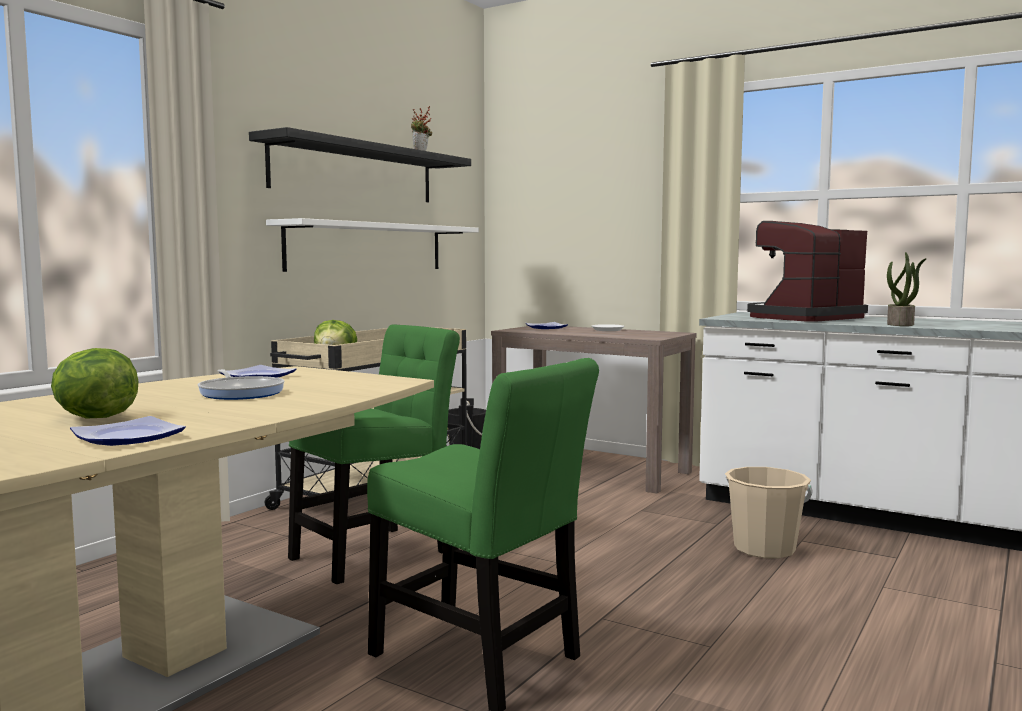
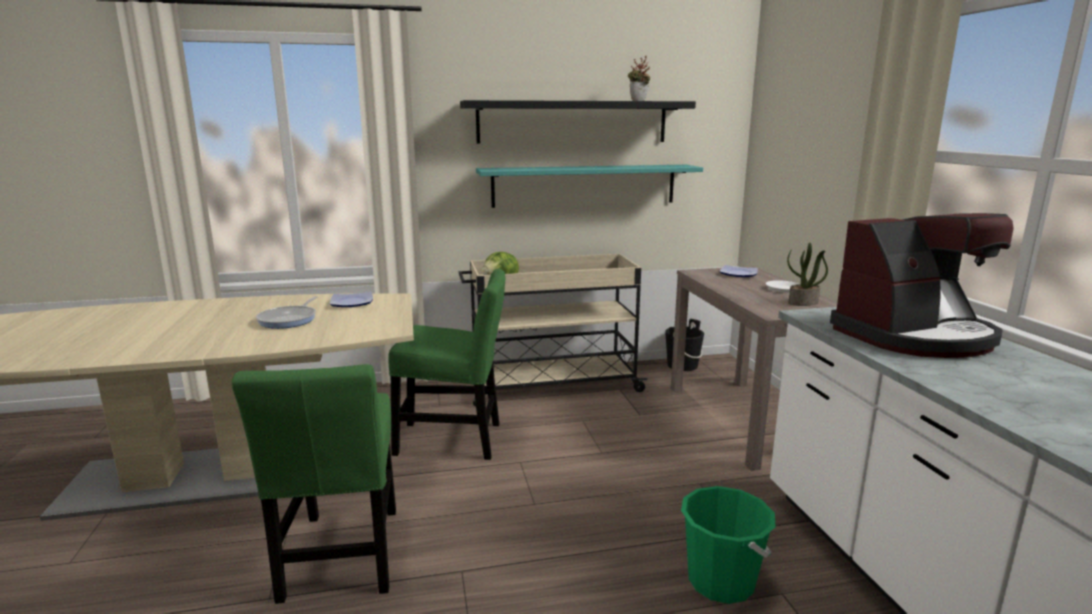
camera: 45 degrees right, 10 degrees up
(94, 418) = (176, 327): lettuce -> none
(129, 437) = (127, 352): plate -> none
(368, 247) = (584, 185): white shelf -> turquoise shelf
(764, 549) = (721, 582): beige bucket -> green bucket
(803, 318) = (914, 336): coffee machine -> coffee machine turned 150 degrees clockwise
(901, 324) = (976, 390): potted plant -> potted plant (803, 303)

